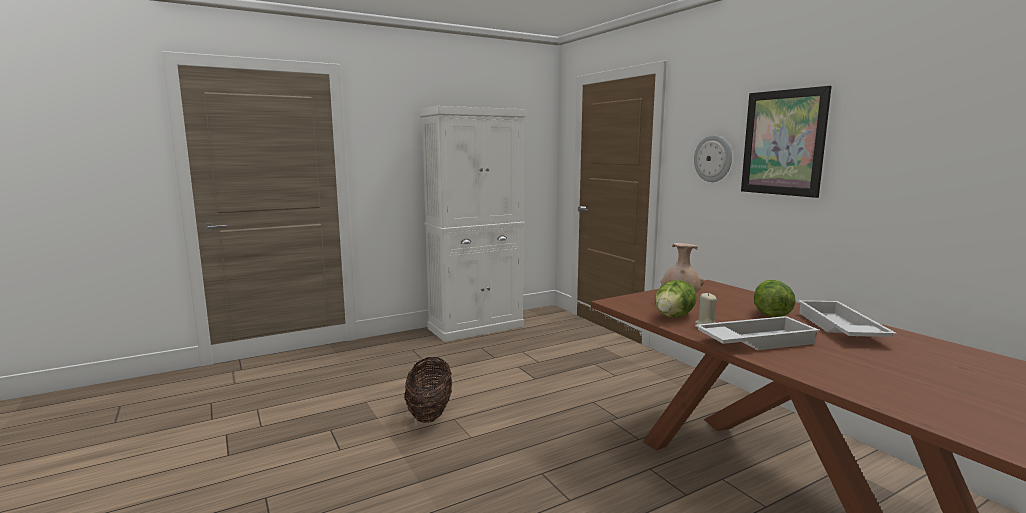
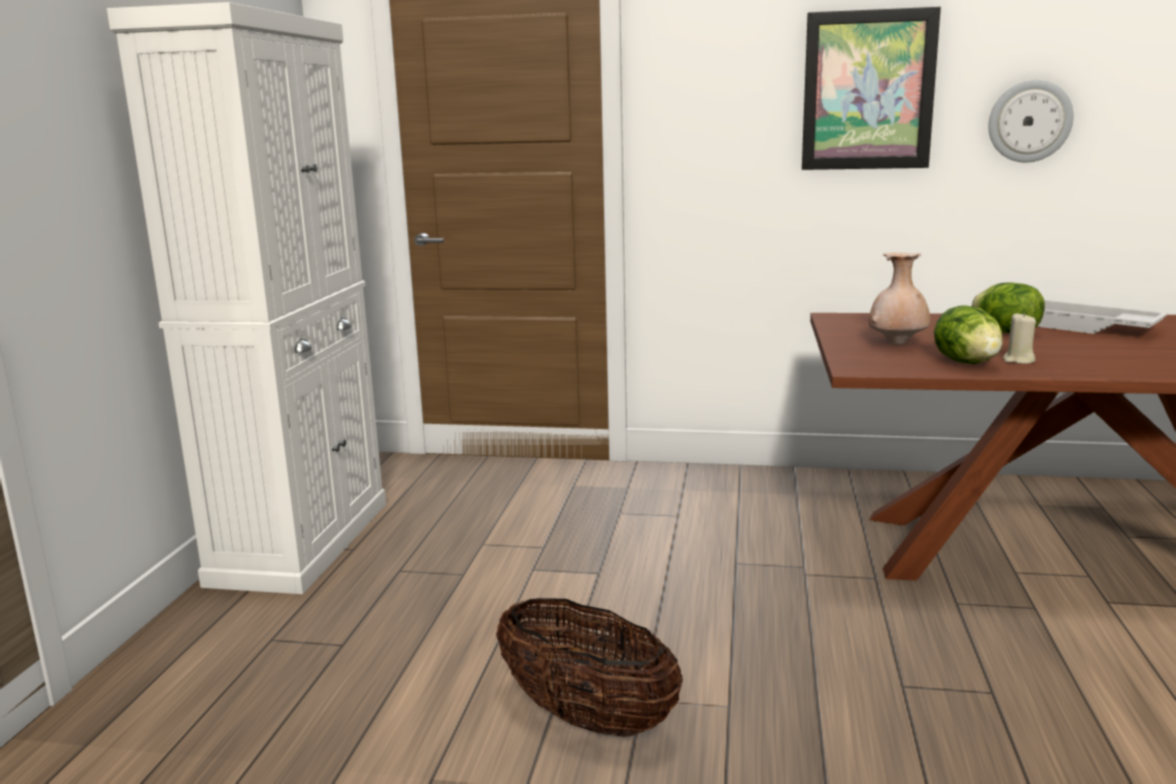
camera: 50 degrees left, 5 degrees up
(713, 158) = (741, 120): wall clock -> wall clock (1029, 121)
(755, 341) = (1102, 361): white tray -> none

